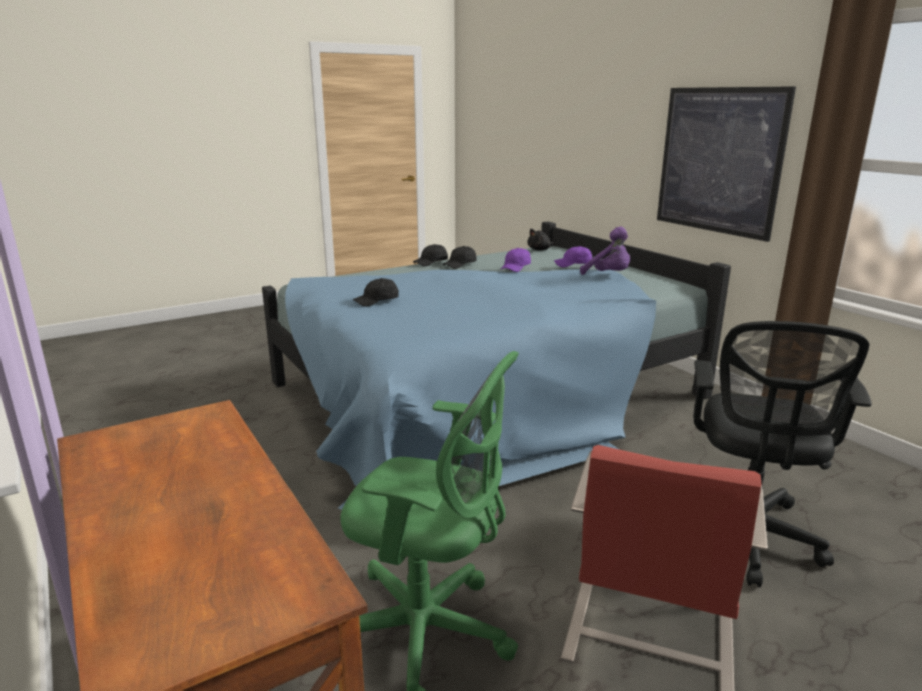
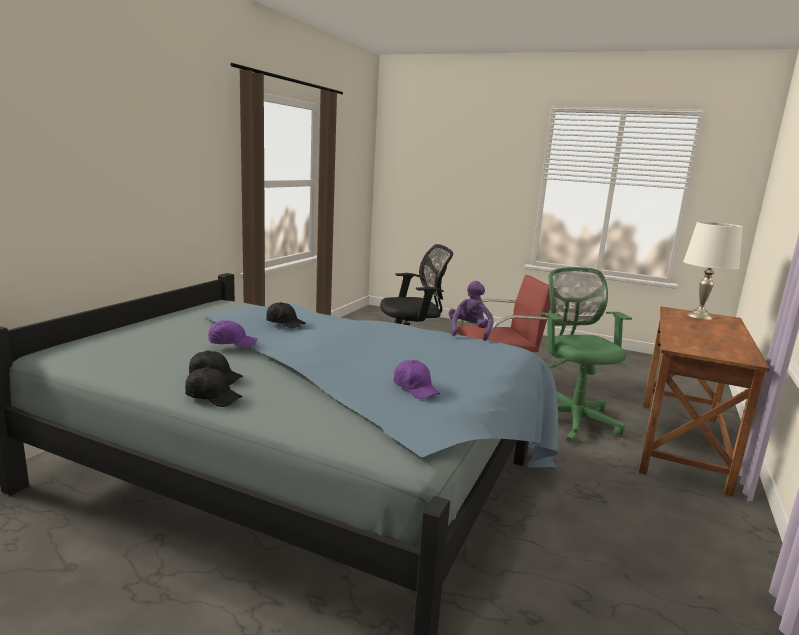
camera: 125 degrees left, 5 degrees down
(226, 602) = (699, 316): none -> white table lamp
(377, 301) = (435, 373): black cap -> black cap (285, 323)
(540, 249) = (81, 353): black plush toy -> none
(573, 265) = (196, 325): purple cap -> purple cap (416, 389)
(609, 275) = (233, 312): purple plush toy -> purple plush toy (469, 332)
(719, 161) = (168, 194): picture -> none

